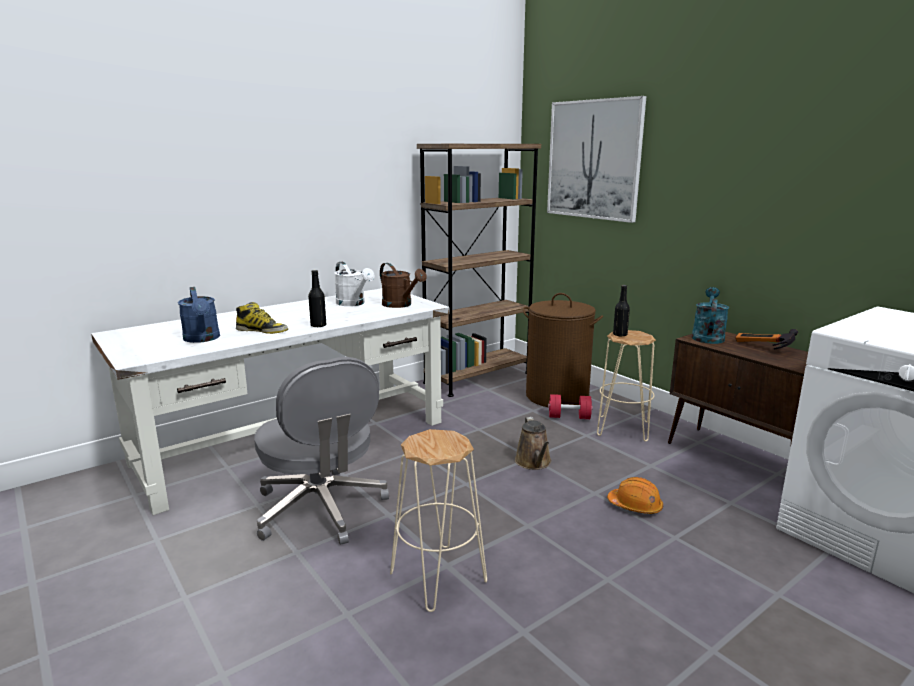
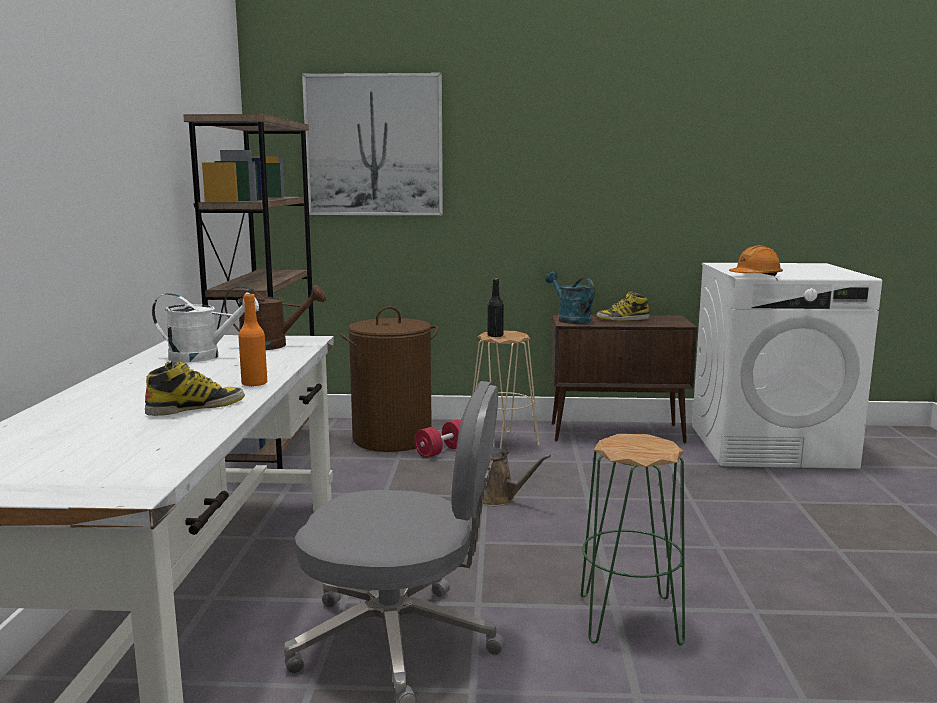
camera: 50 degrees left, 5 degrees down
(202, 339) = (140, 439): blue watering can -> none
(318, 325) = (254, 384): black bottle -> orange bottle
(437, 577) = (628, 619): beige stool -> green stool
(635, 506) = (630, 493): orange hard hat -> orange hard hat (755, 276)
(761, 348) = (622, 319): hammer -> boot

